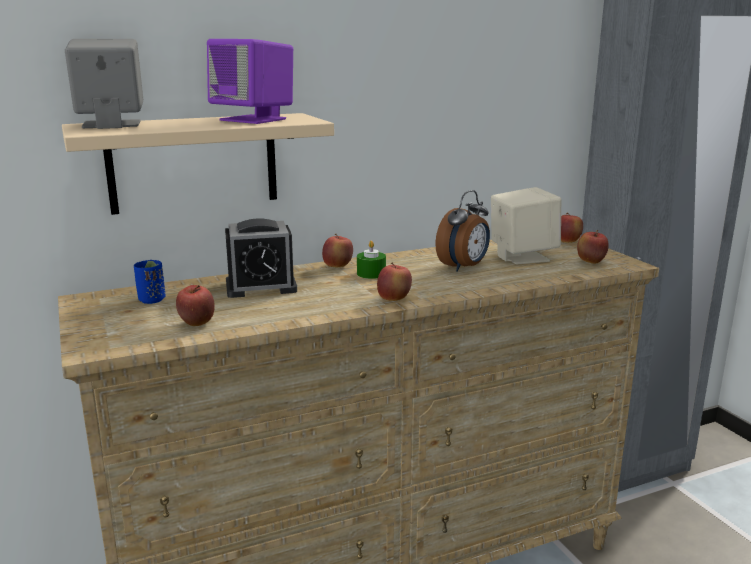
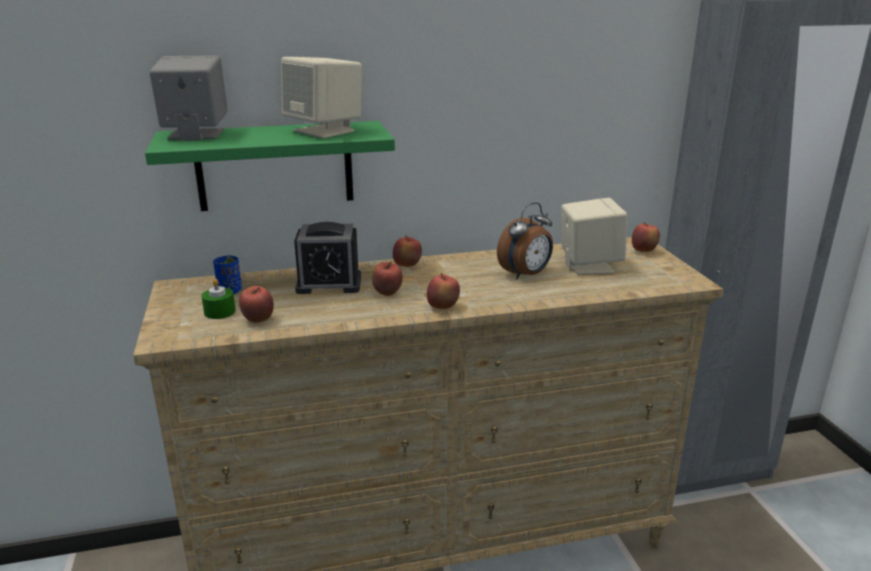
camera: 10 degrees right, 5 degrees up
(193, 163) = (275, 166): beige shelf -> green shelf
(254, 119) = (325, 131): purple speaker -> beige speaker
(371, 274) = (434, 276): green candle -> green candle (219, 312)
(591, 262) = (655, 277): apple -> apple (387, 294)

